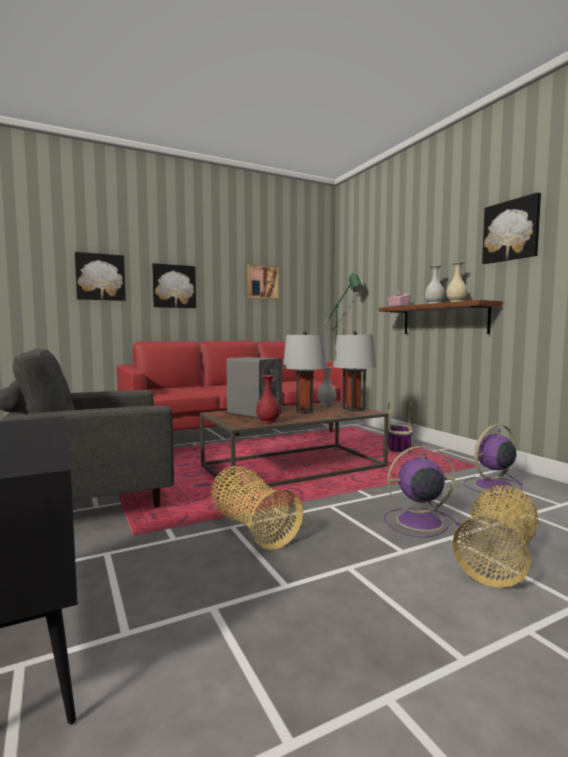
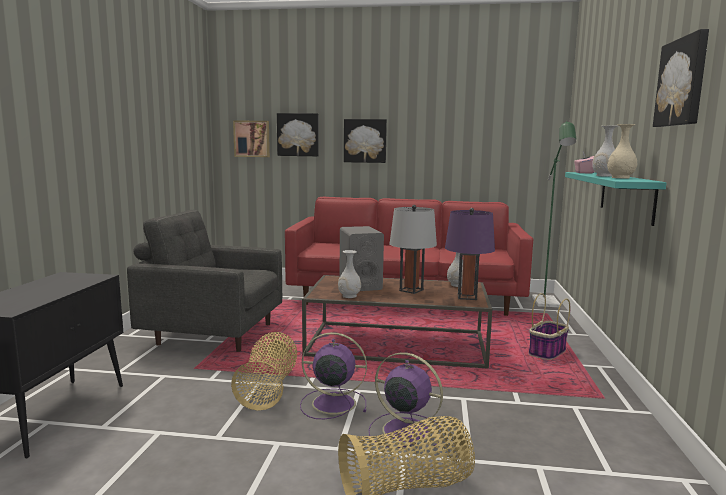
camera: 35 degrees right, 5 degrees up
(262, 282) = (465, 132): picture -> picture (252, 139)
(267, 421) = (349, 296): red vase -> white vase
(353, 409) = (467, 297): grey table lamp -> purple table lamp
(443, 319) = (626, 196): brown shelf -> turquoise shelf
(492, 486) = (566, 425): purple fan -> purple fan (331, 403)

